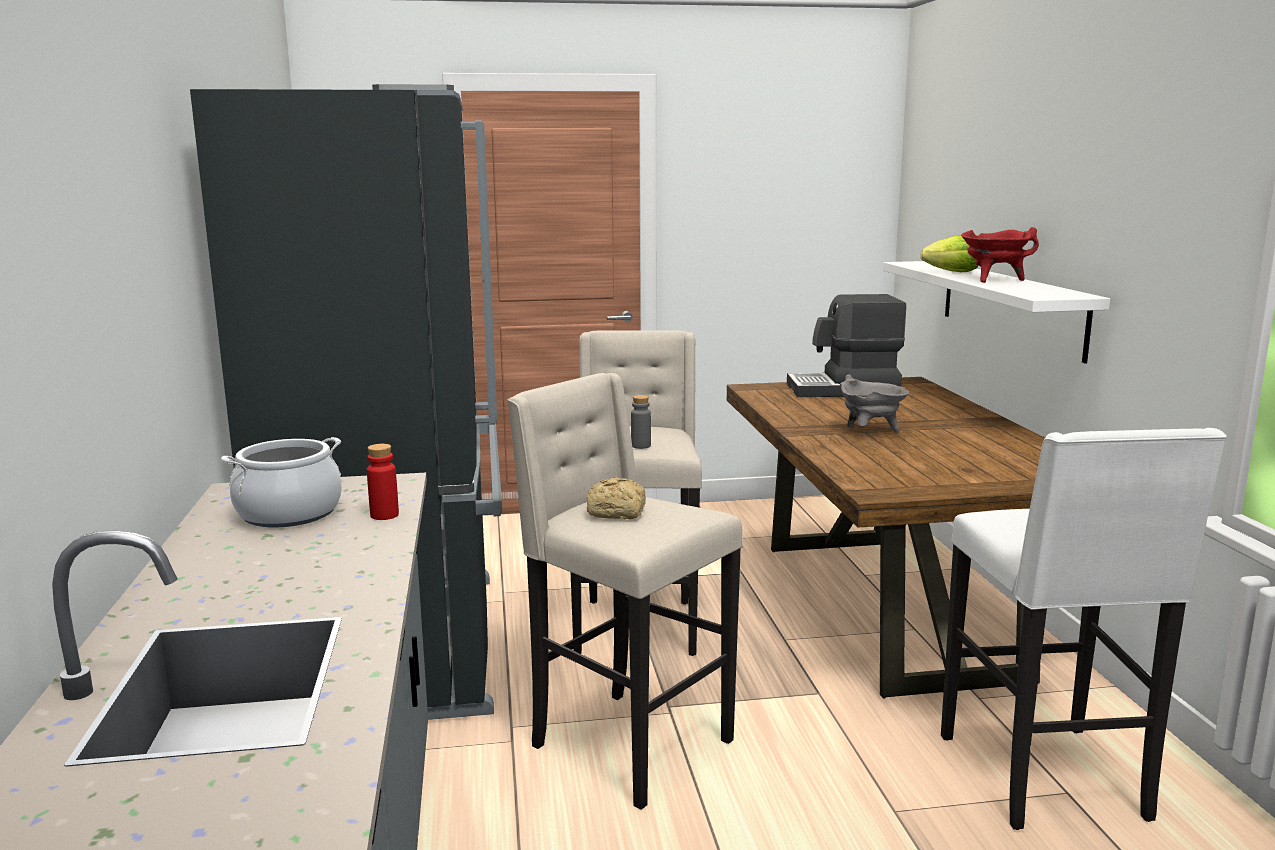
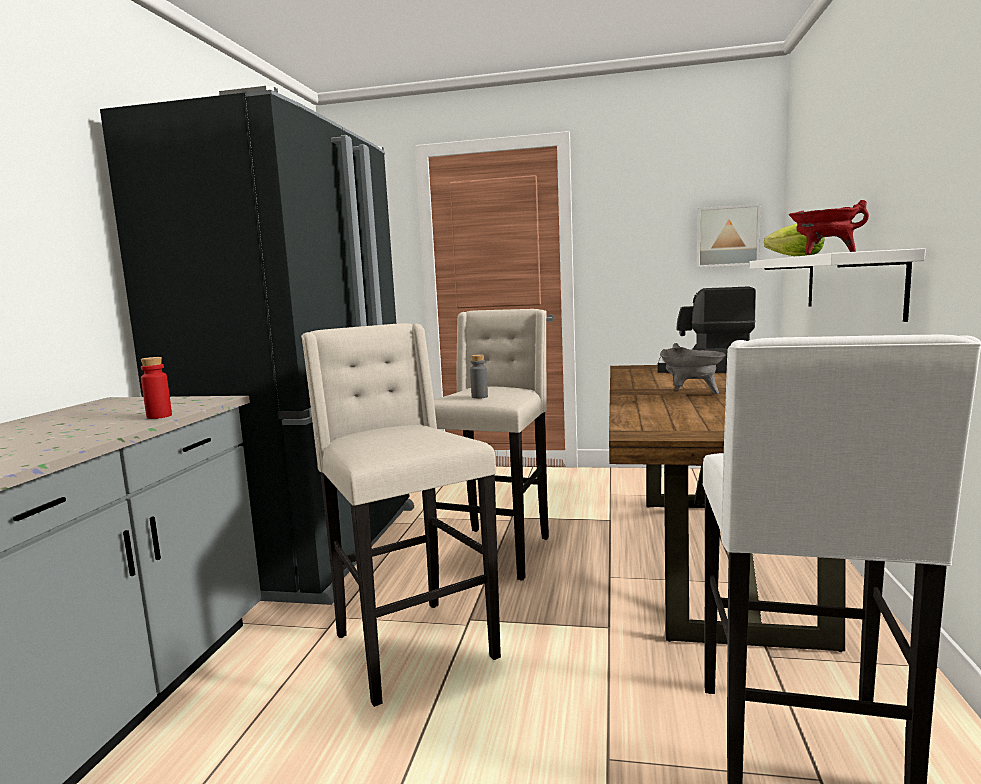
camera: 20 degrees right, 5 degrees down
(289, 513) = (105, 413): cooking pot -> none
(618, 512) = (387, 435): bread -> none
(838, 219) = (727, 236): none -> picture

